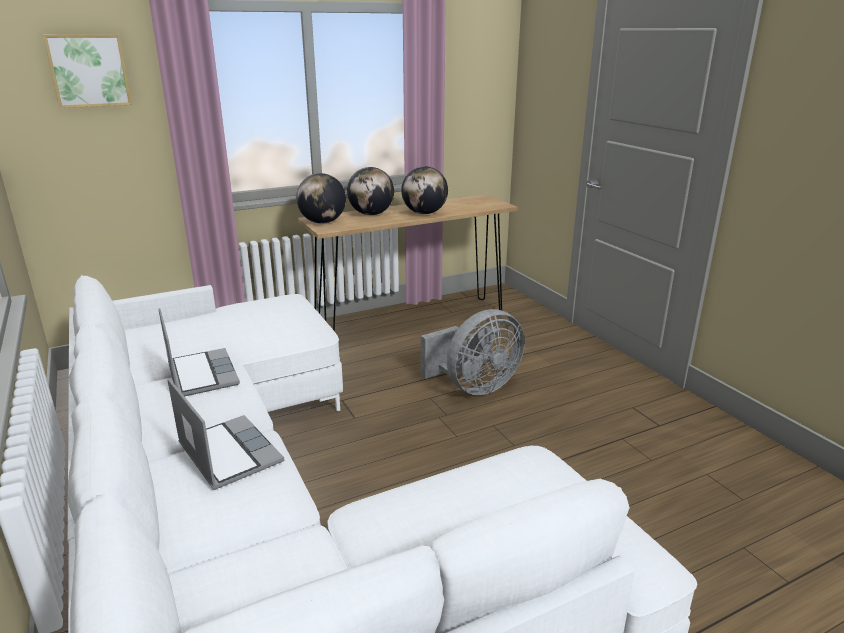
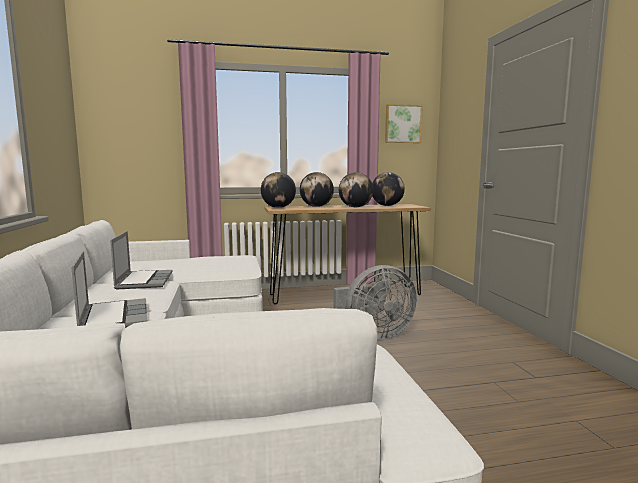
camera: 15 degrees right, 15 degrees down
(89, 70) = (140, 102): picture -> picture (402, 124)
(460, 204) = (387, 206): none -> globe

